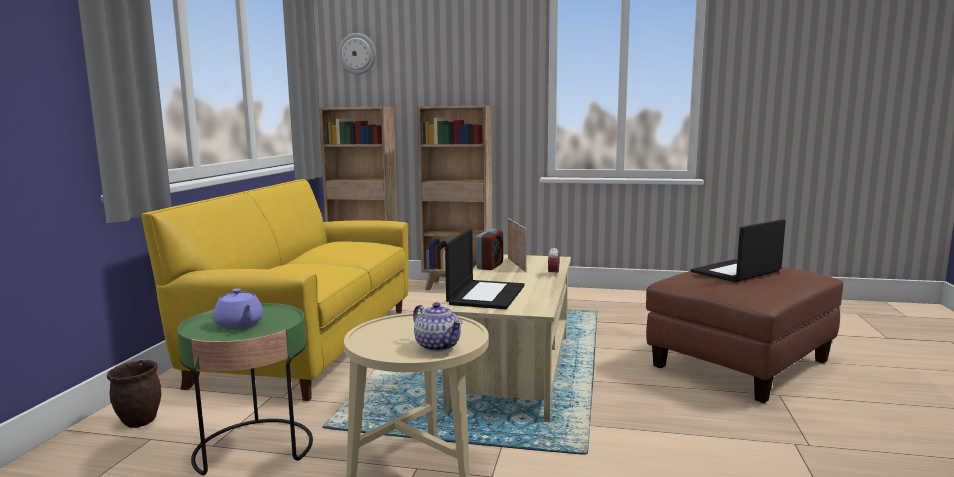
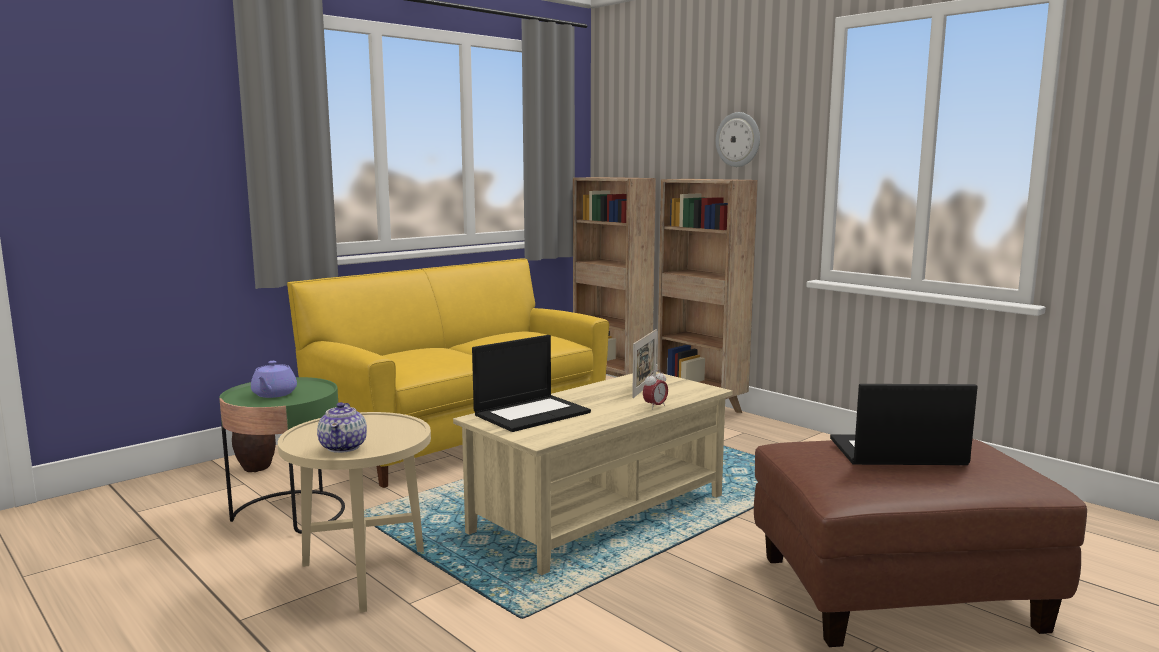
camera: 35 degrees right, 0 degrees up
(357, 54) = (626, 114): wall clock -> wall clock (738, 139)
(490, 266) = (613, 384): alarm clock -> none

